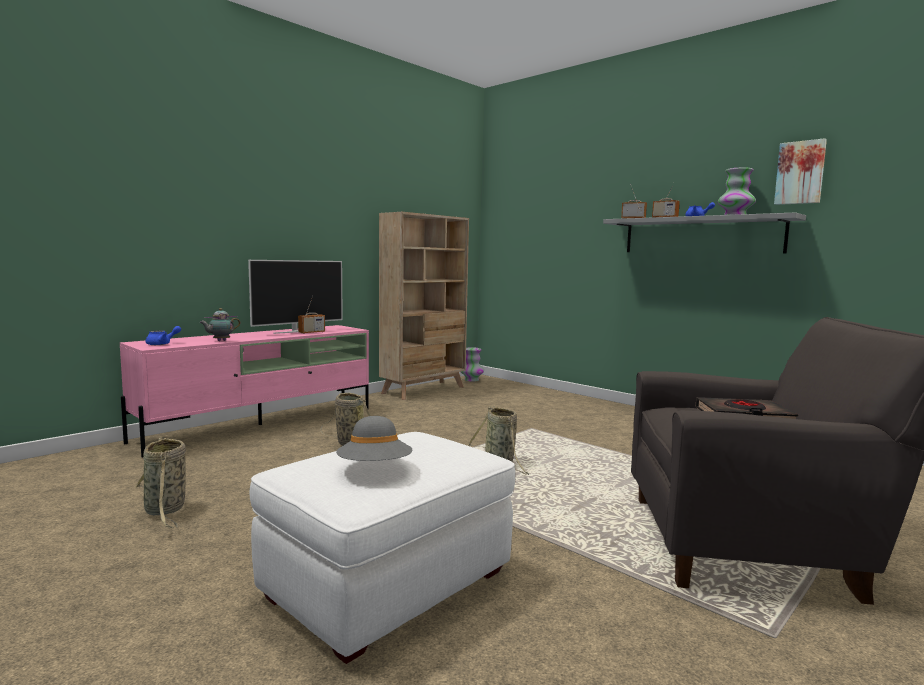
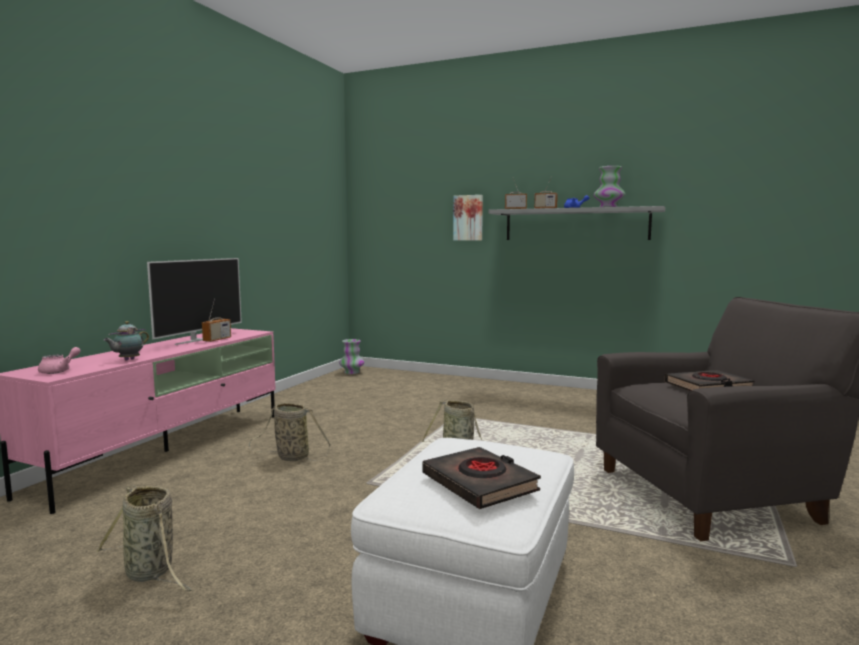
camera: 20 degrees left, 0 degrees up
(162, 344) = (59, 371): blue teapot -> pink teapot
(374, 469) = (480, 484): grey hat -> black book
(424, 390) = (314, 388): beige bookcase -> none
(800, 173) = (658, 171): picture -> picture (468, 218)

